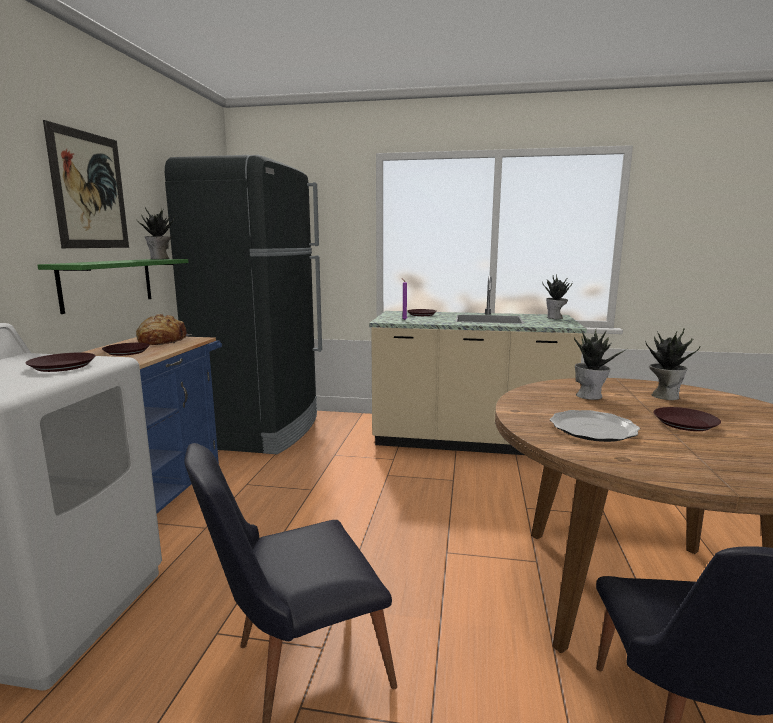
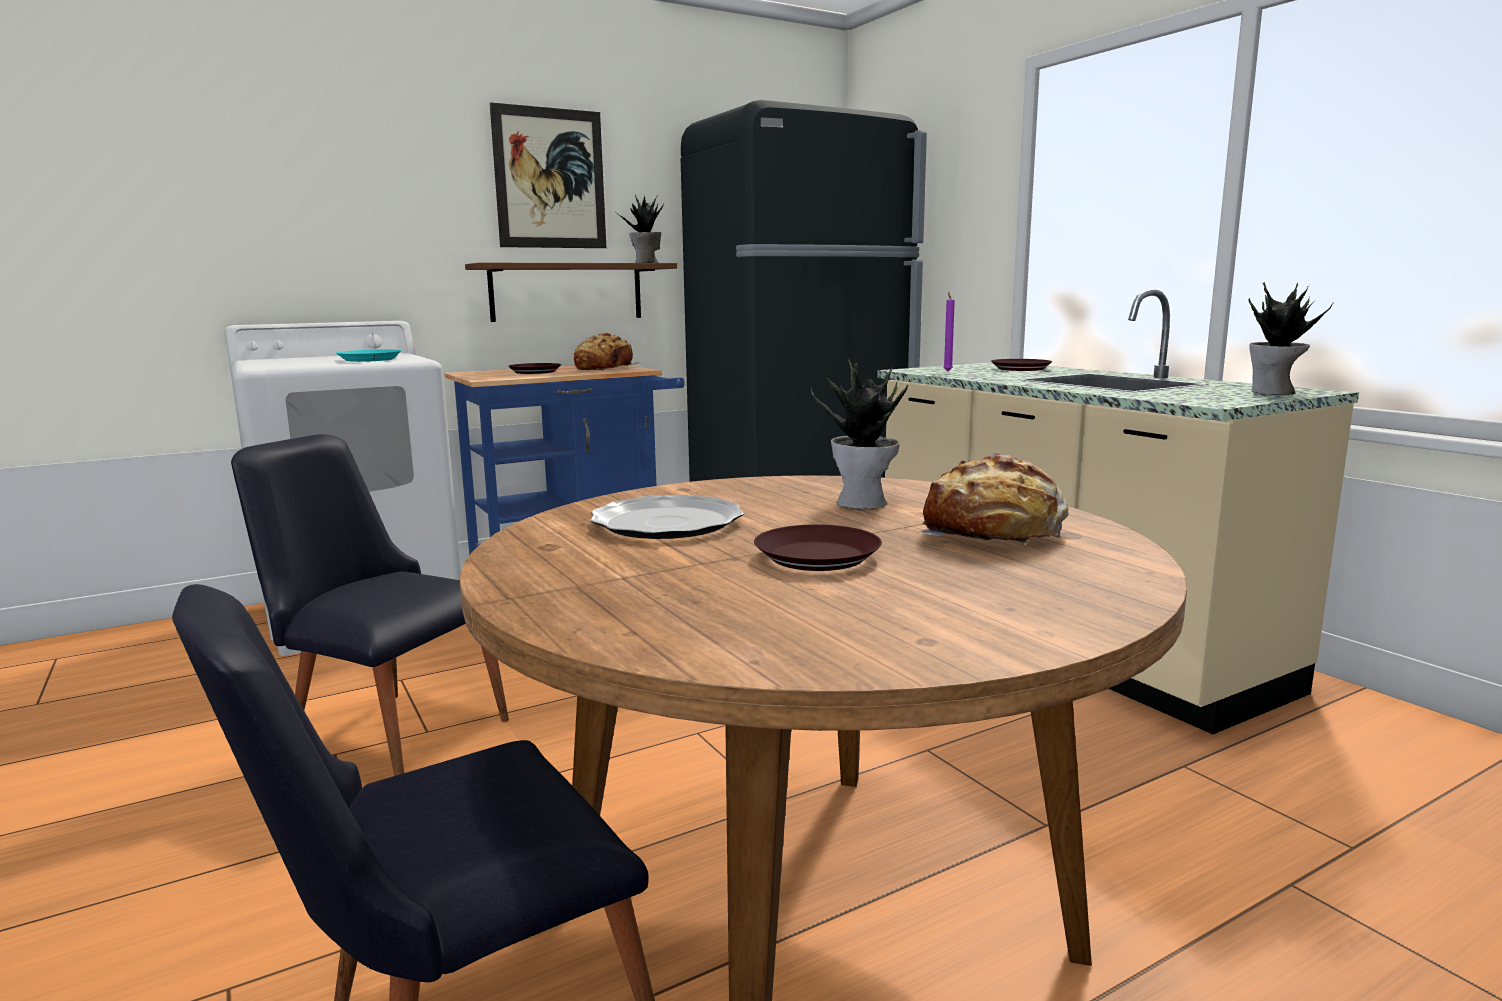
camera: 50 degrees right, 0 degrees up
(62, 366) = (369, 360): brown plate -> turquoise plate
(108, 283) = (567, 292): green shelf -> brown shelf
(664, 396) = (993, 533): potted plant -> bread

